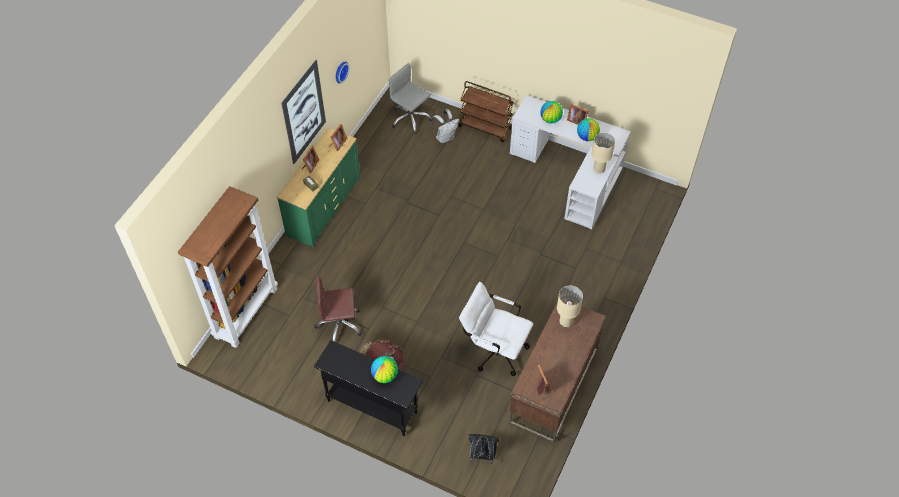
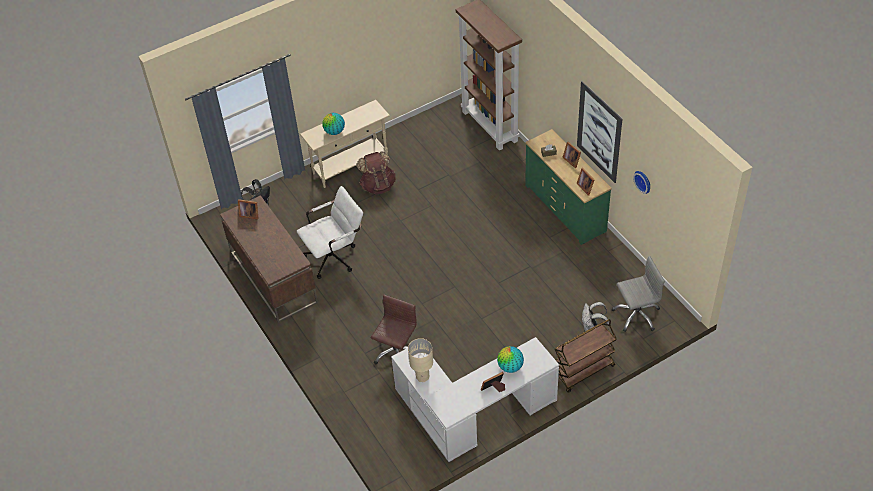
camera: 125 degrees right, 5 degrees down
(339, 325) = (435, 174): brown office chair -> brown office chair (396, 353)
(372, 406) = (351, 165): black console table -> beige console table
(565, 321) = (286, 256): beige table lamp -> none
(587, 137) = (465, 385): globe -> none

